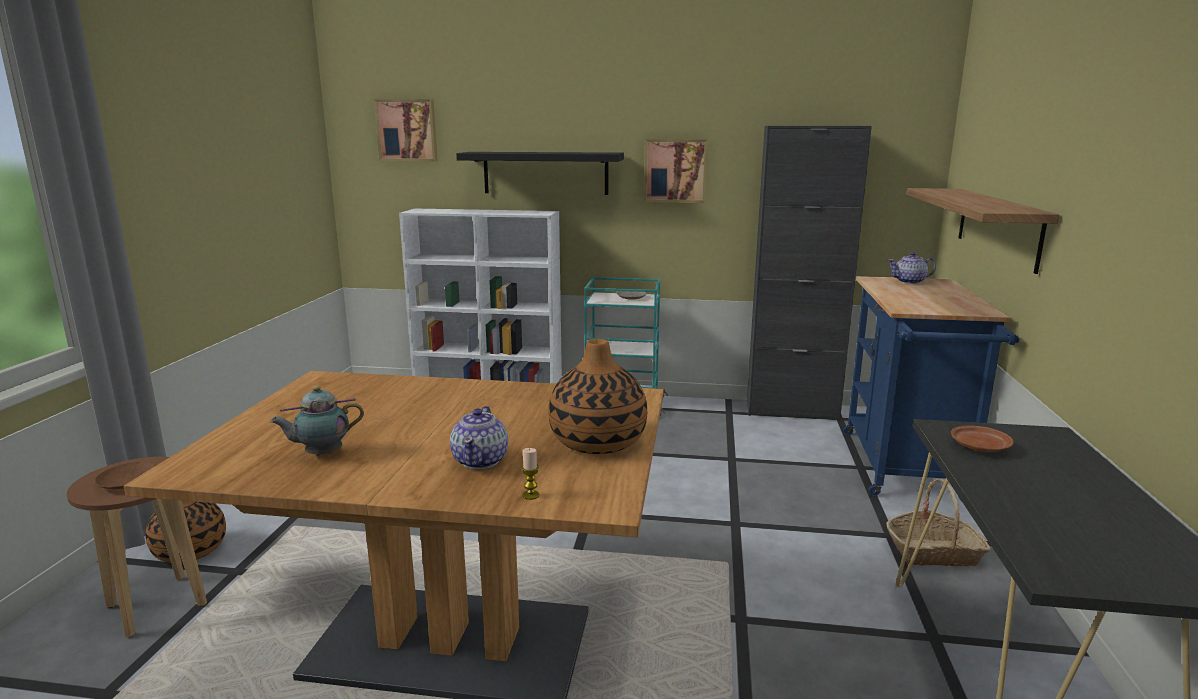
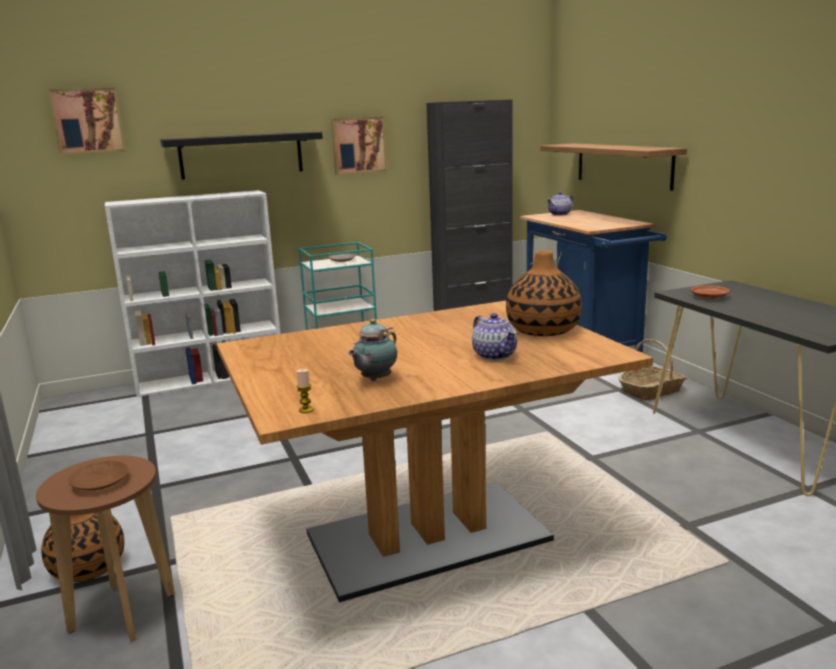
camera: 30 degrees left, 0 degrees up
(531, 495) = (566, 361): candle -> candle (306, 410)

